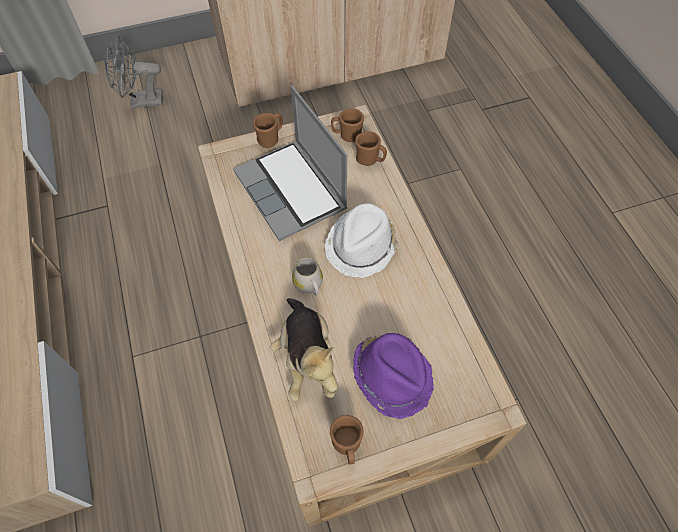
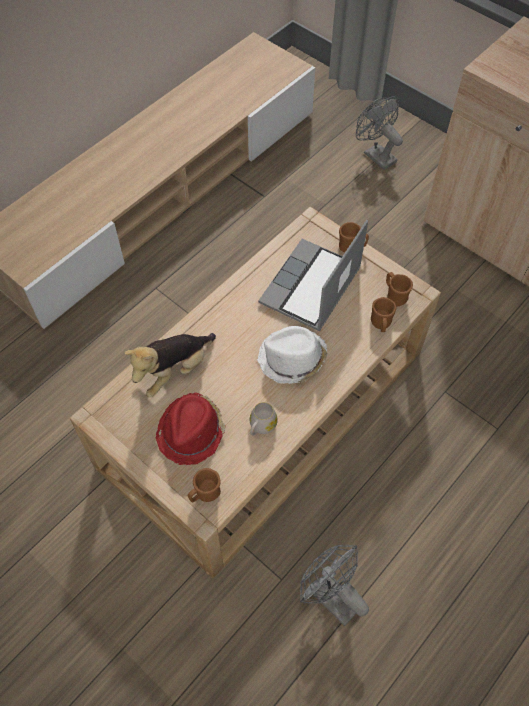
camera: 60 degrees right, 0 degrees up
(309, 286) = (234, 342): white mug -> white mug (261, 426)
(347, 446) = (122, 427): brown mug -> brown mug (205, 494)
(393, 376) = (192, 432): purple hat -> red hat
(550, 366) = (330, 596): none -> grey fan

